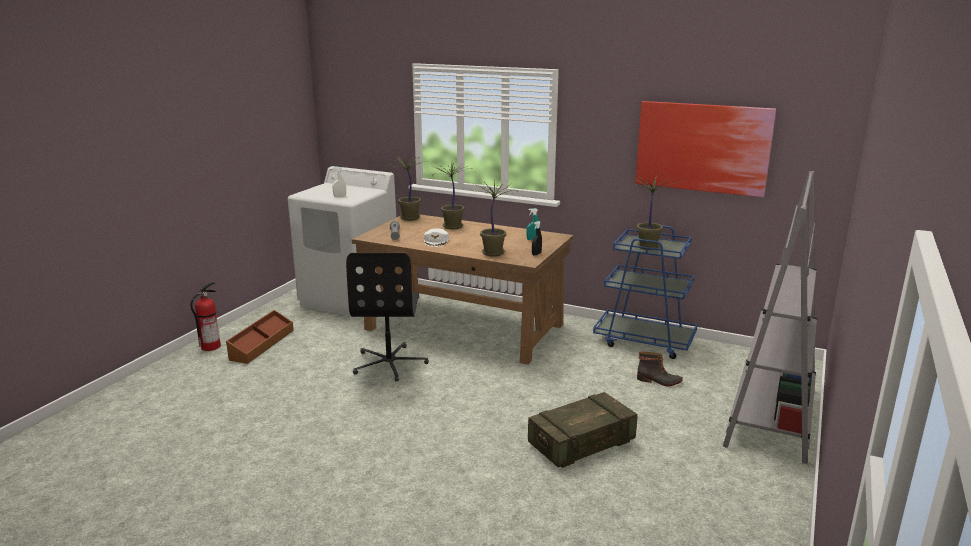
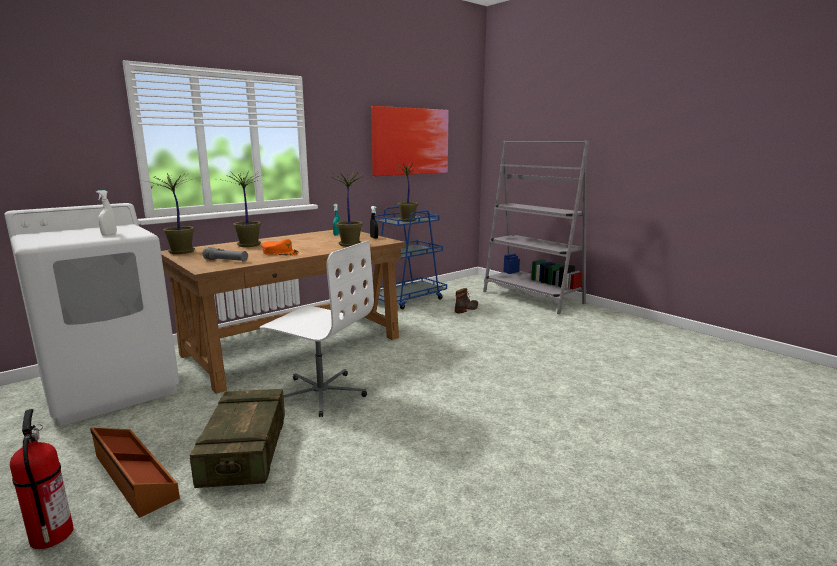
camera: 65 degrees left, 5 degrees down
(390, 363) = (321, 393): black office chair -> white office chair
(436, 241) = (280, 253): white cap -> orange cap
(581, 443) = (534, 347): crate -> crate (245, 452)

